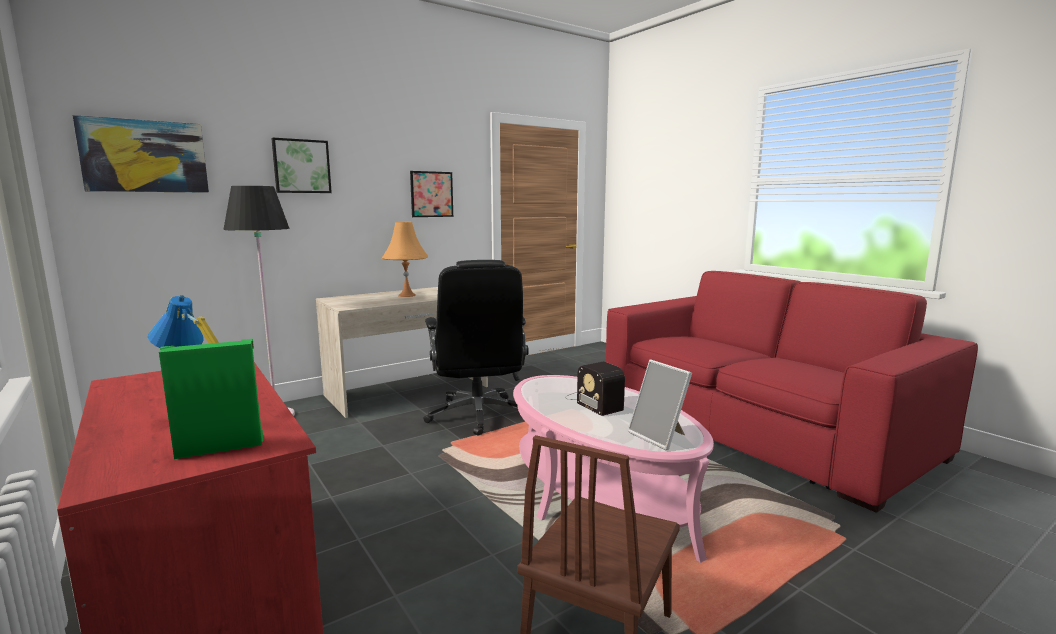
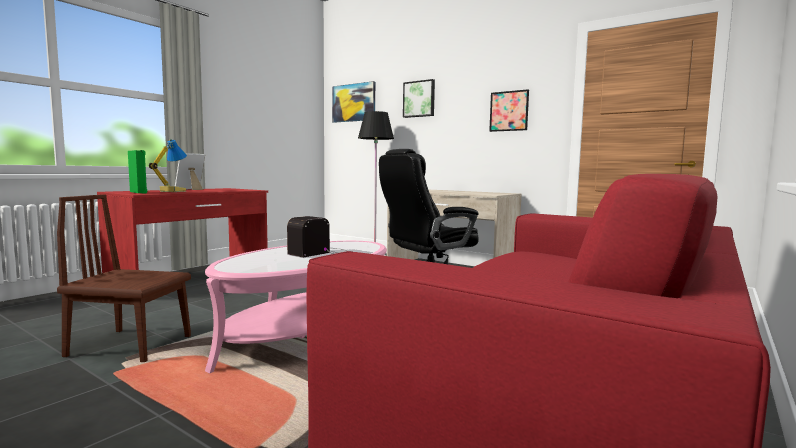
camera: 70 degrees right, 5 degrees down
(406, 295) = (455, 191): orange table lamp -> none
(660, 437) = (243, 264): picture frame -> picture frame (191, 189)

